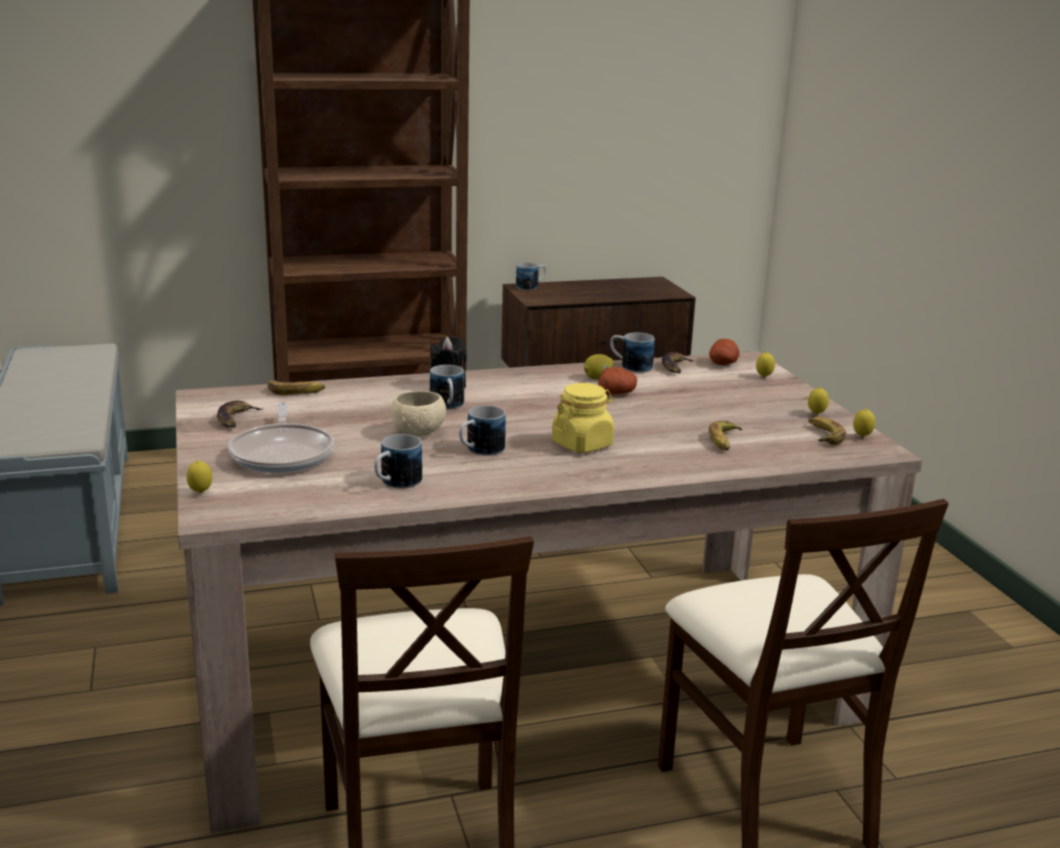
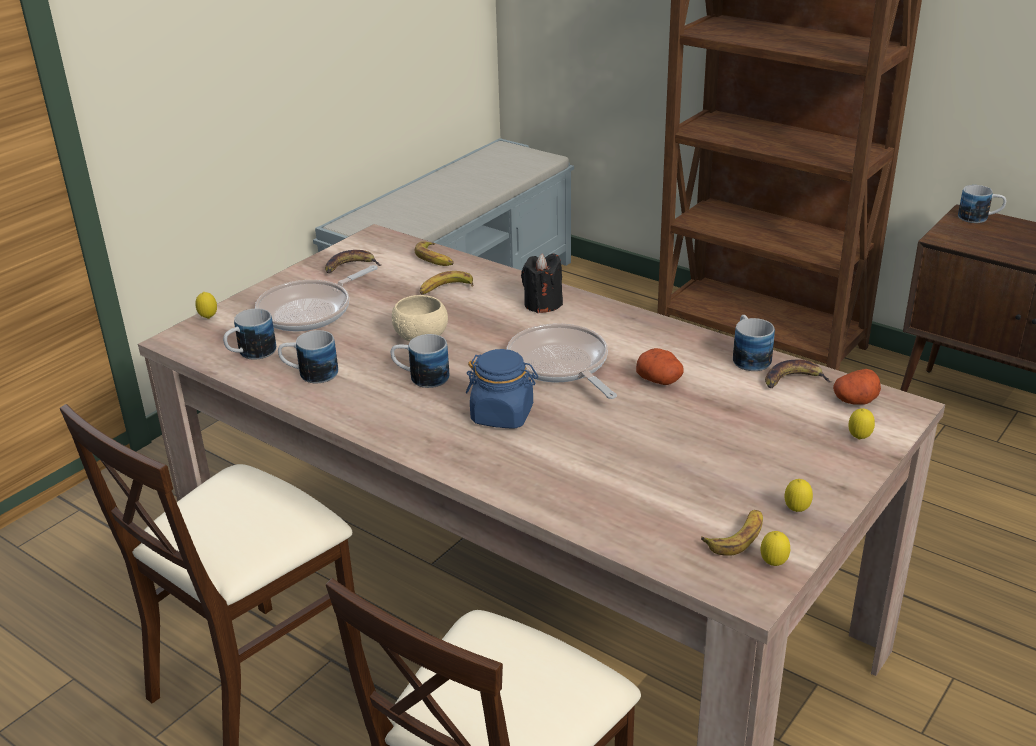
camera: 55 degrees right, 10 degrees up
(448, 406) = (497, 324): mug -> mug (250, 354)
(545, 409) = (560, 365): none -> frying pan
(582, 444) = (502, 415): yellow jar -> blue jar
(598, 378) = (684, 355): lemon -> none
(724, 441) = (623, 483): banana -> banana (446, 289)

